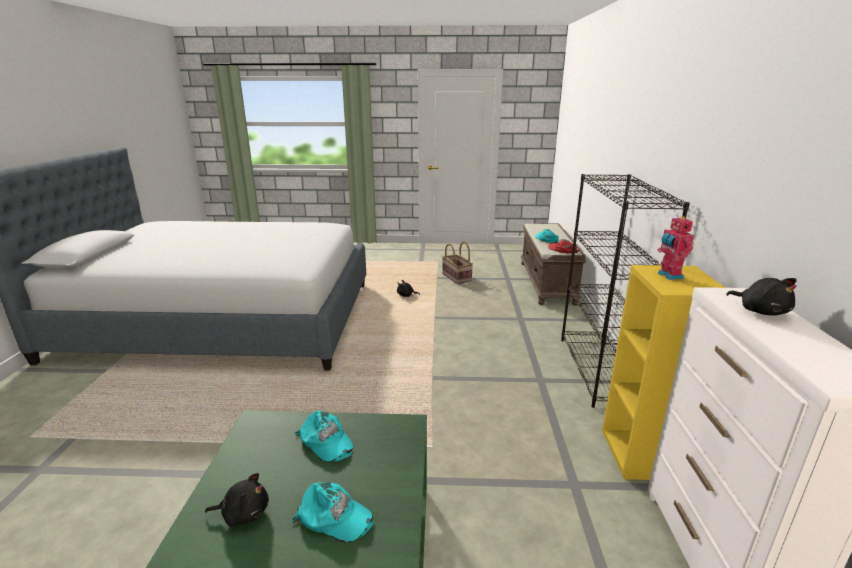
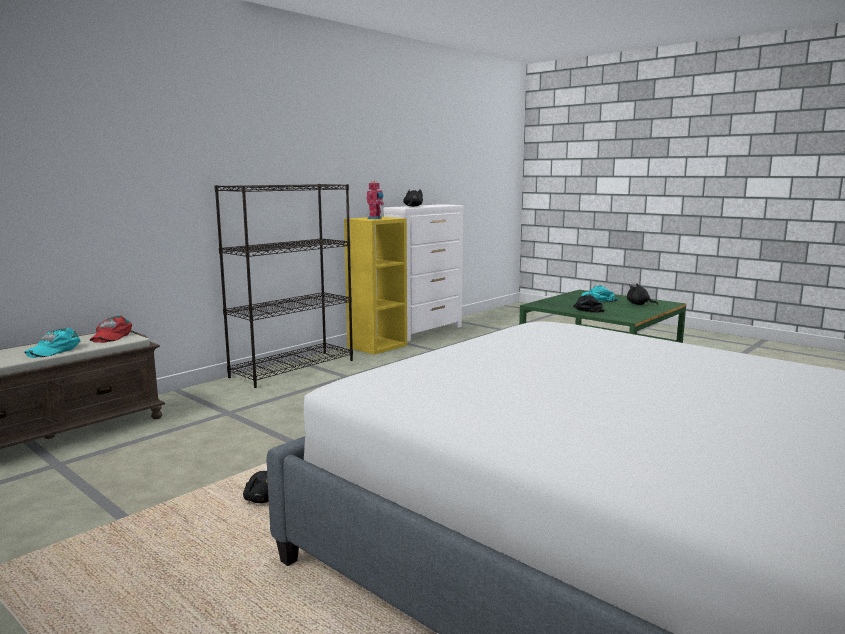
camera: 140 degrees left, 10 degrees down
(325, 441) = (587, 308): turquoise cap -> black cap
(457, 277) = (98, 502): basket -> none

